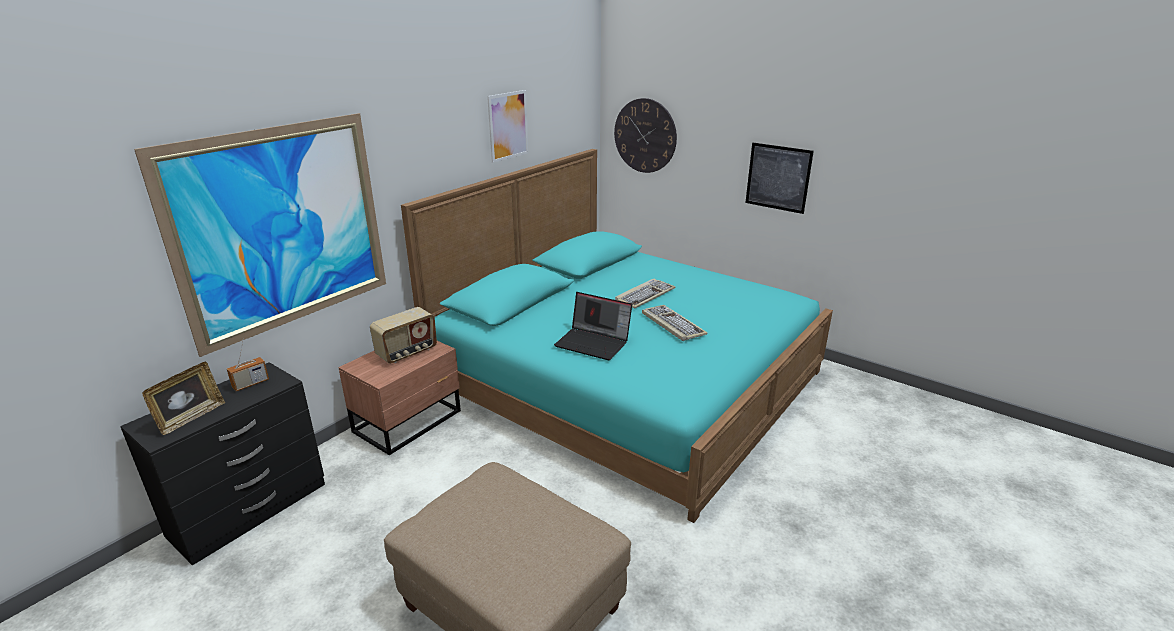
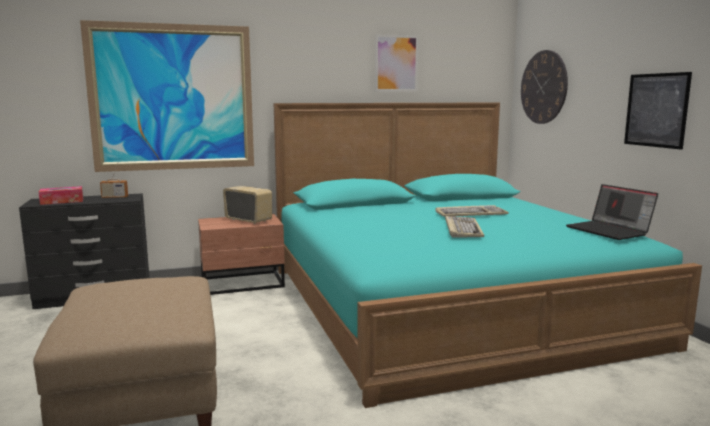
camera: 35 degrees right, 15 degrees down
(191, 417) = (62, 201): picture frame -> tissue box
(407, 353) = (249, 220): radio -> radio turned 135 degrees counterclockwise
(594, 343) = (370, 226): laptop -> laptop (609, 231)

